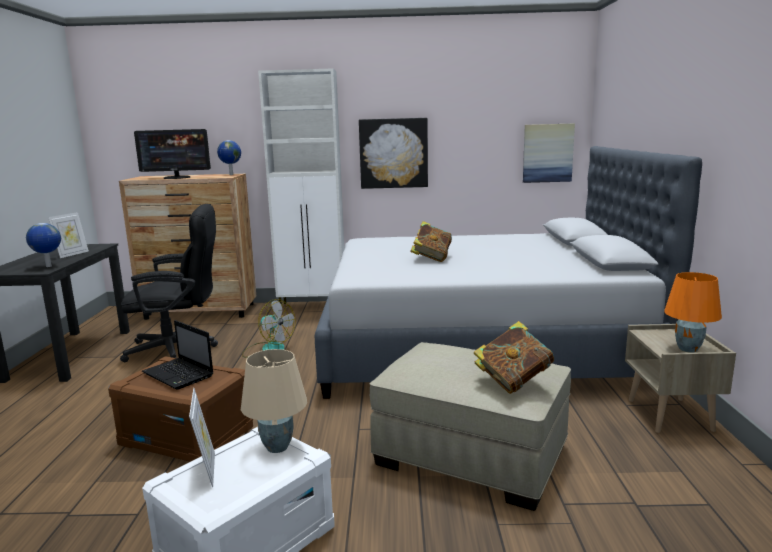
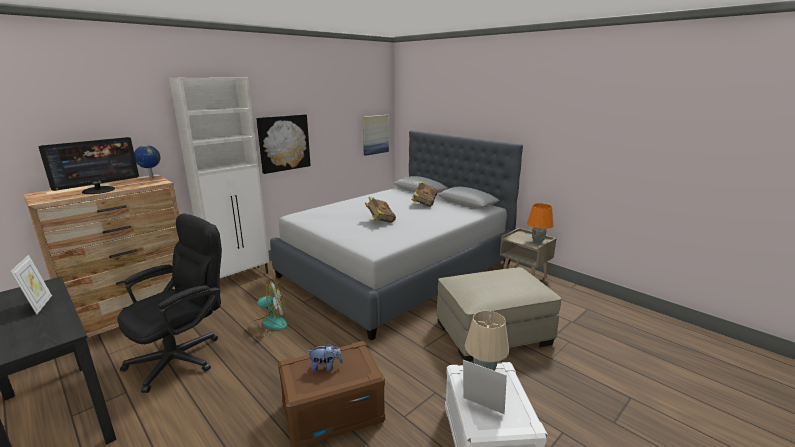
camera: 45 degrees left, 5 degrees up
(48, 266) = (56, 327): globe -> none
(179, 375) = (326, 367): laptop -> plush toy
(513, 381) = (529, 283): book -> book (424, 203)

